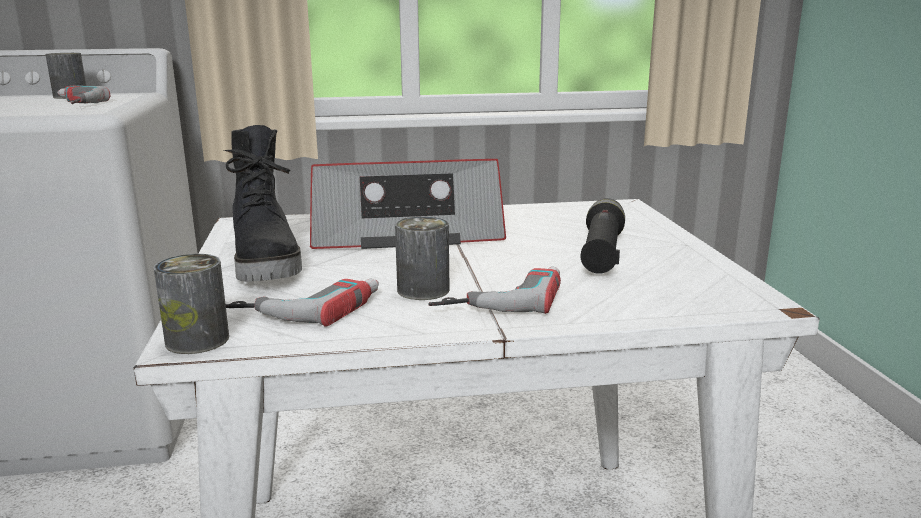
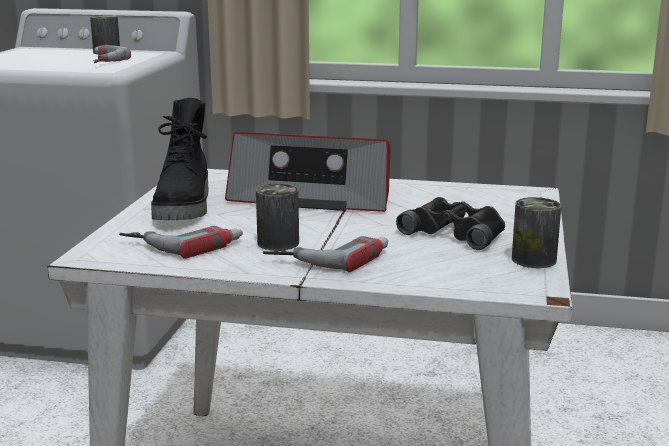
camera: 20 degrees right, 0 degrees up
(197, 340) = (96, 255): can -> can (533, 259)
(601, 253) = (455, 232): black flashlight -> black binoculars

